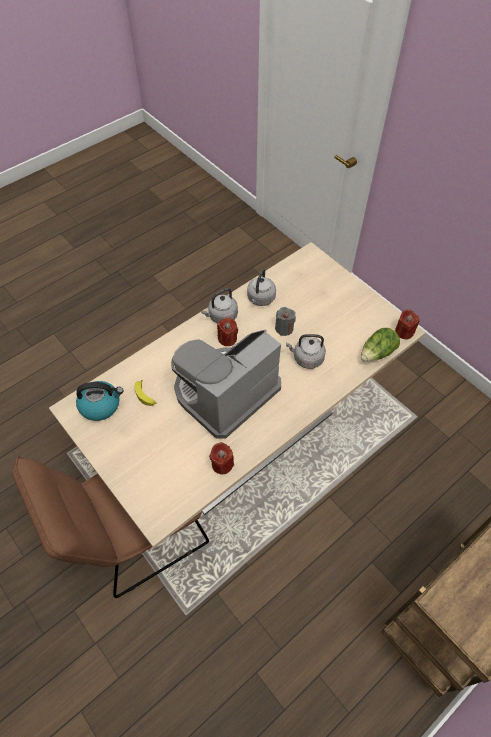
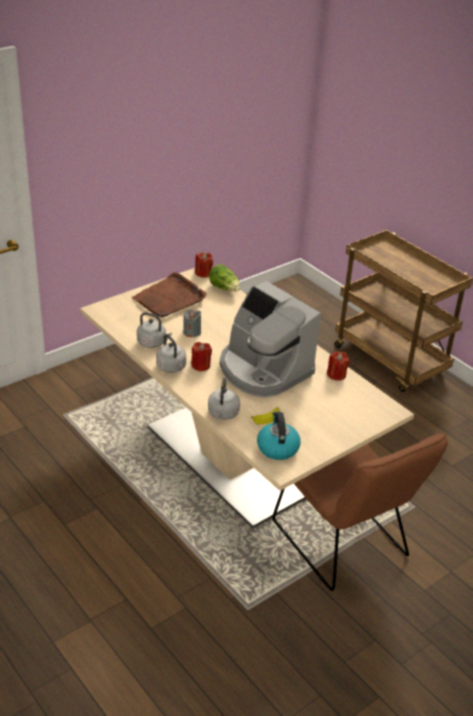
camera: 90 degrees left, 20 degrees down
(306, 358) = (228, 323): grey kettle -> grey kettle (223, 414)
(343, 306) = (169, 298): none -> brown tray

